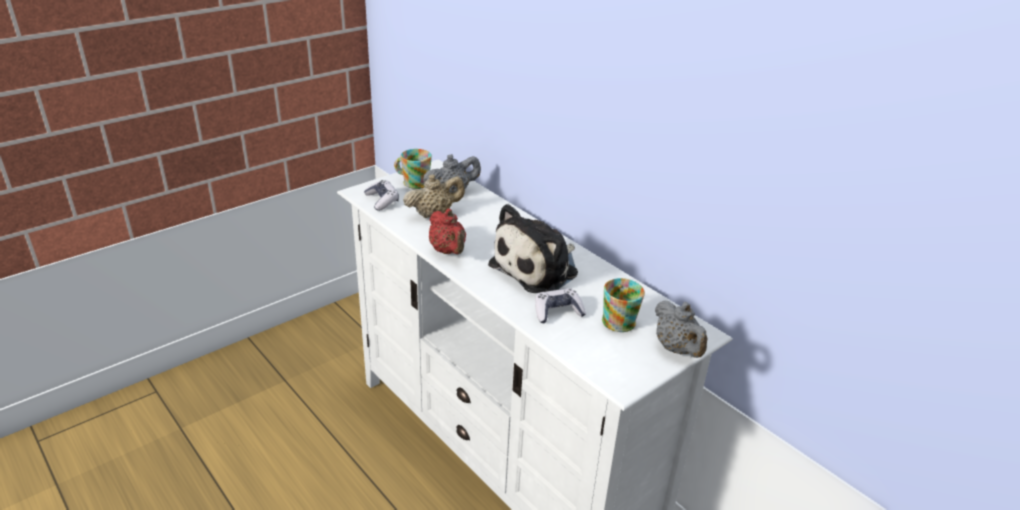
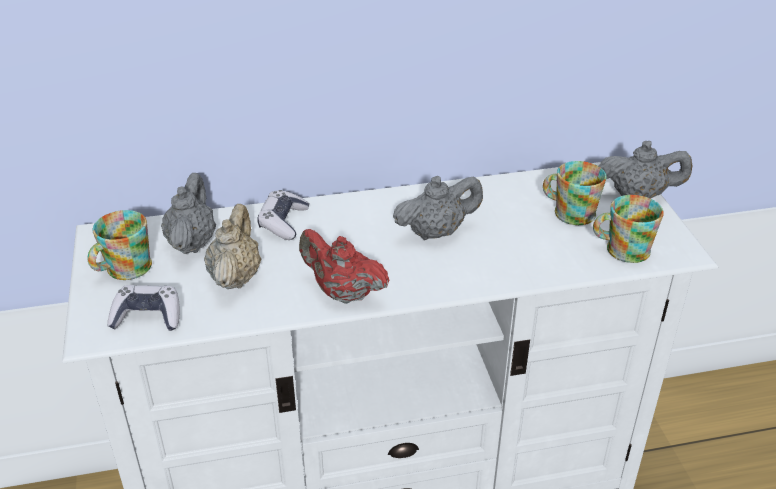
camera: 60 degrees left, 5 degrees up
(448, 251) = (343, 293): red teapot -> red teapot turned 150 degrees counterclockwise
(538, 268) = (436, 232): plush toy -> grey teapot
(557, 312) = (534, 249): game controller -> game controller (283, 222)
(595, 352) = (621, 249): none -> mug

